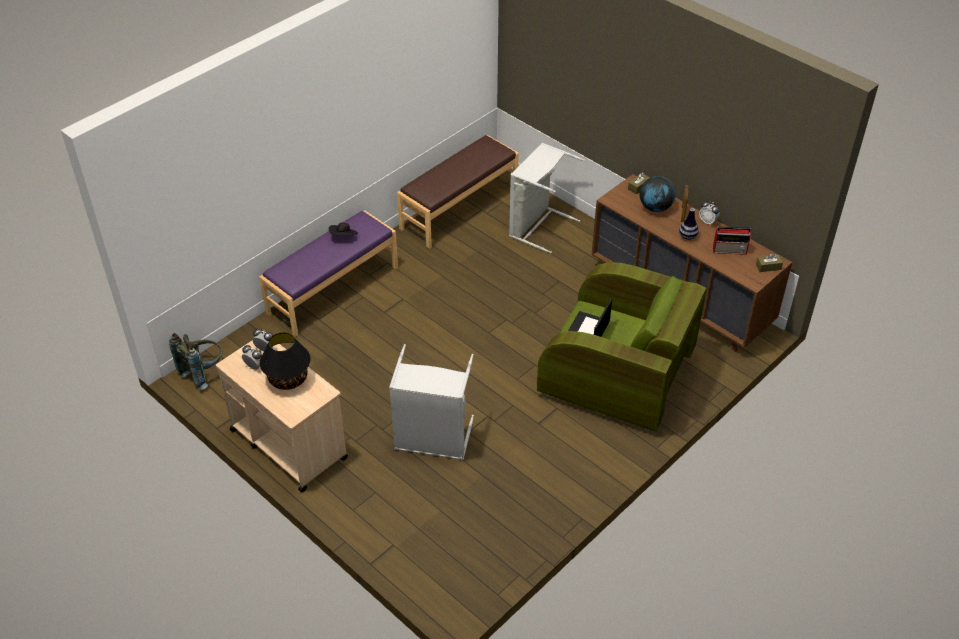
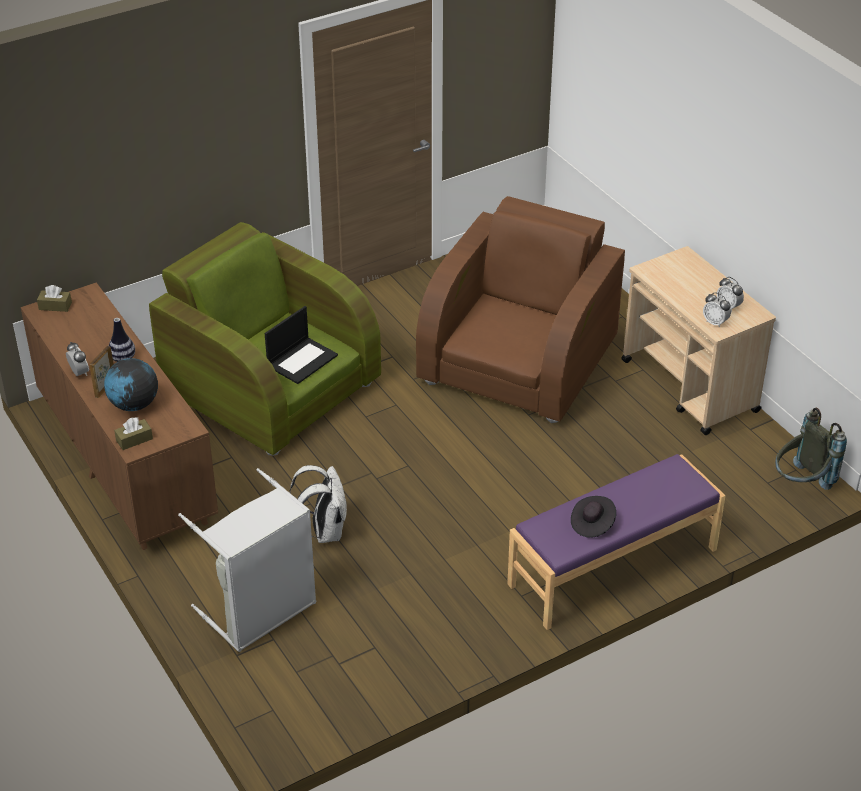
camera: 165 degrees left, 5 degrees down
(288, 378) = (688, 289): black table lamp -> none
(432, 440) = (520, 361): grey laundry basket -> brown armchair
(459, 208) = (375, 674): brown bench -> none
(524, 278) = (324, 531): none -> white backpack
(730, 250) = (83, 333): radio -> none

